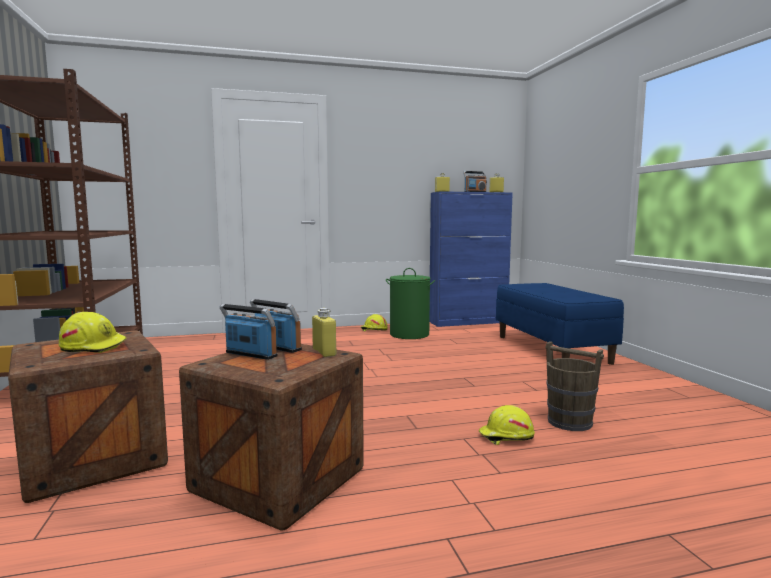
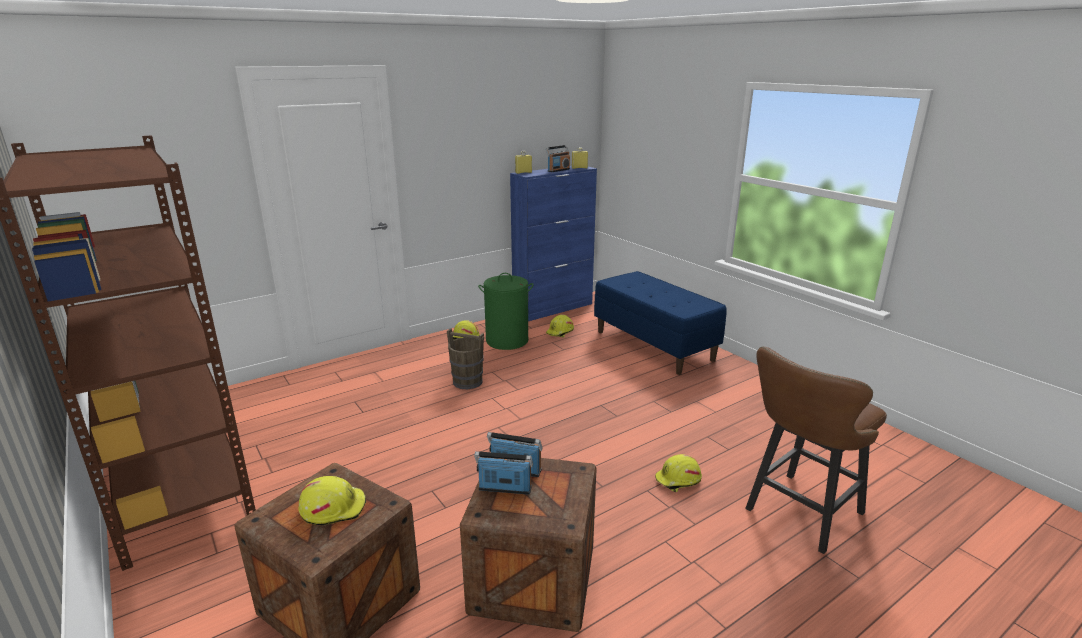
camera: 20 degrees left, 15 degrees up
(324, 352) = (564, 470): yellow bottle -> none
(463, 334) = (560, 332): none -> yellow hard hat
(569, 422) = (715, 450): brown bucket -> brown bucket (467, 382)
(645, 490) = (797, 517): none -> brown stool

